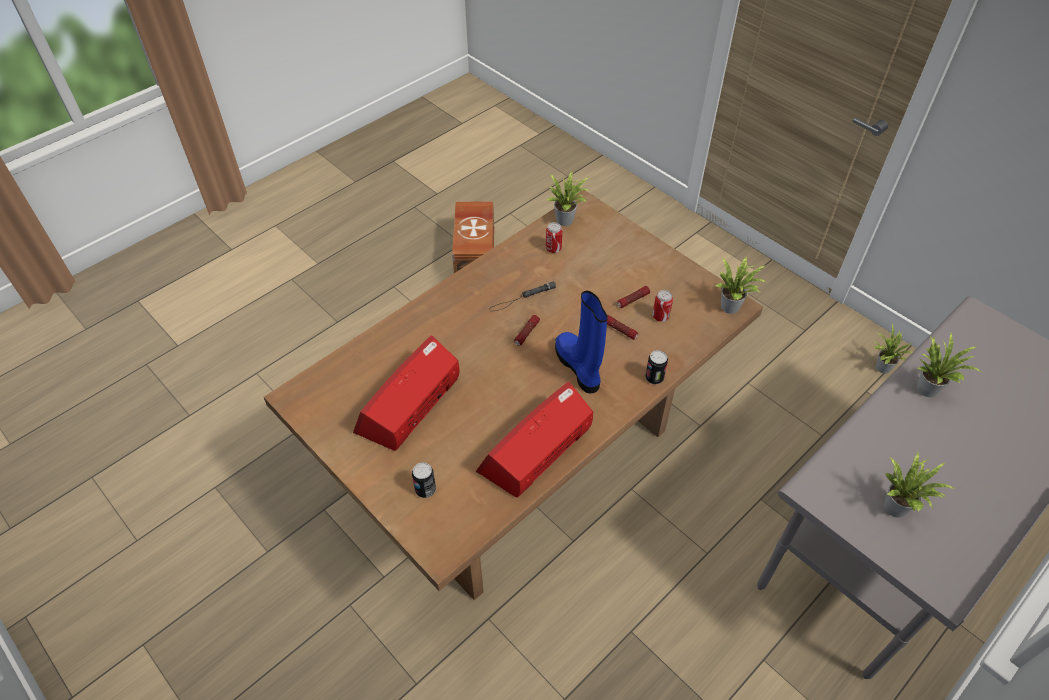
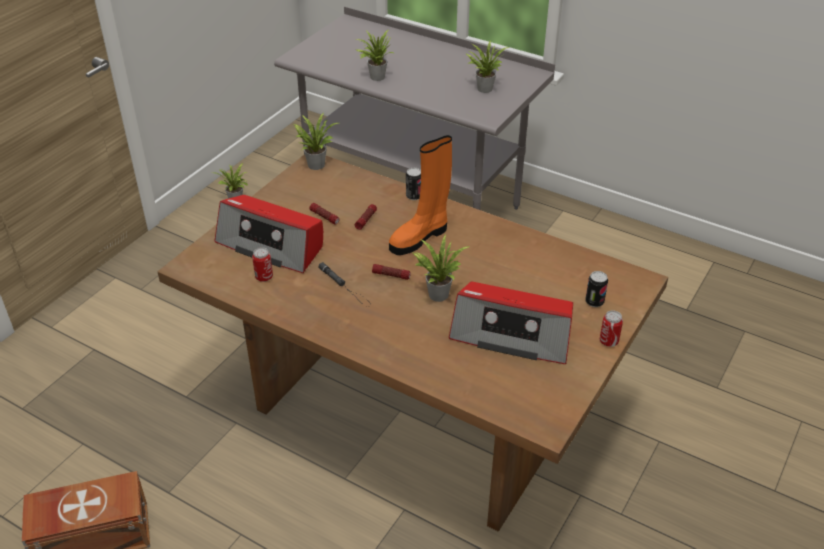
camera: 105 degrees left, 10 degrees down
(536, 449) = (519, 247): radio -> radio (271, 244)
(567, 220) = (214, 275): potted plant -> potted plant (437, 293)
(579, 367) = (420, 237): blue boot -> orange boot
(660, 316) = (341, 199): can -> can (608, 341)

